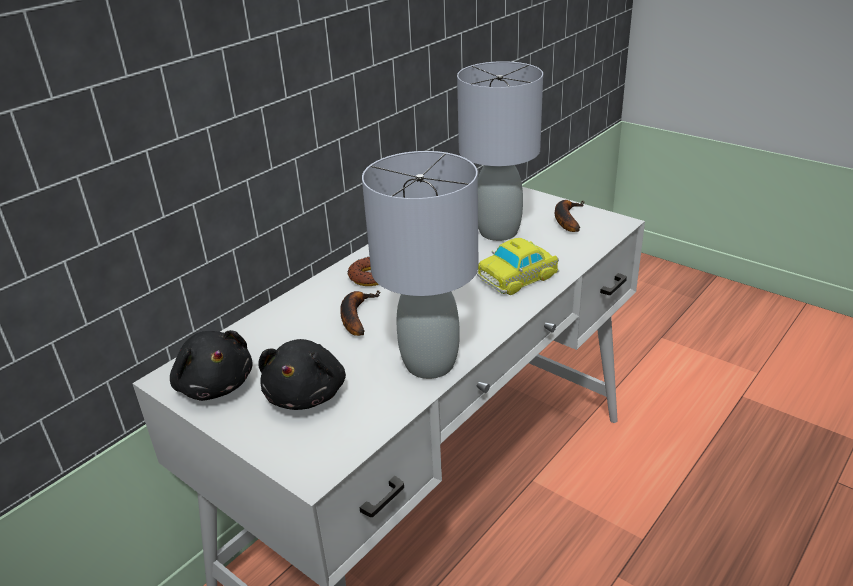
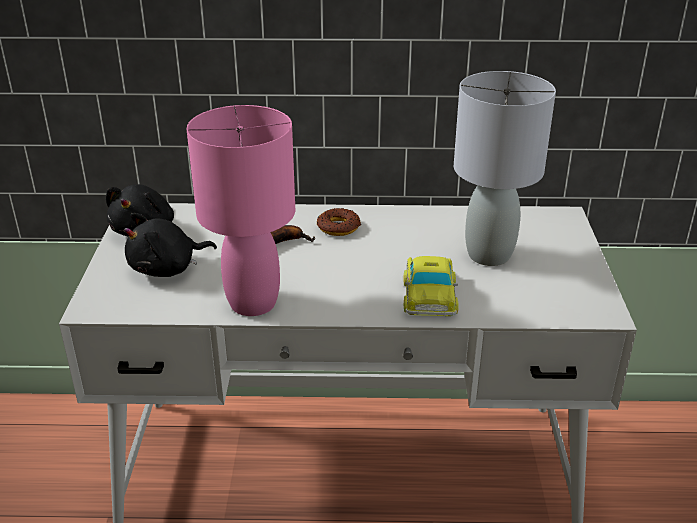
camera: 50 degrees right, 0 degrees up
(428, 364) = (252, 302): grey table lamp -> pink table lamp
(519, 275) = (429, 294): toy car -> toy car turned 105 degrees counterclockwise
(566, 219) = (567, 281): banana -> none

